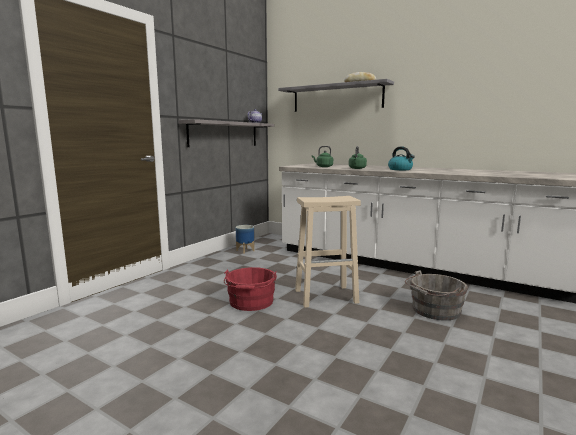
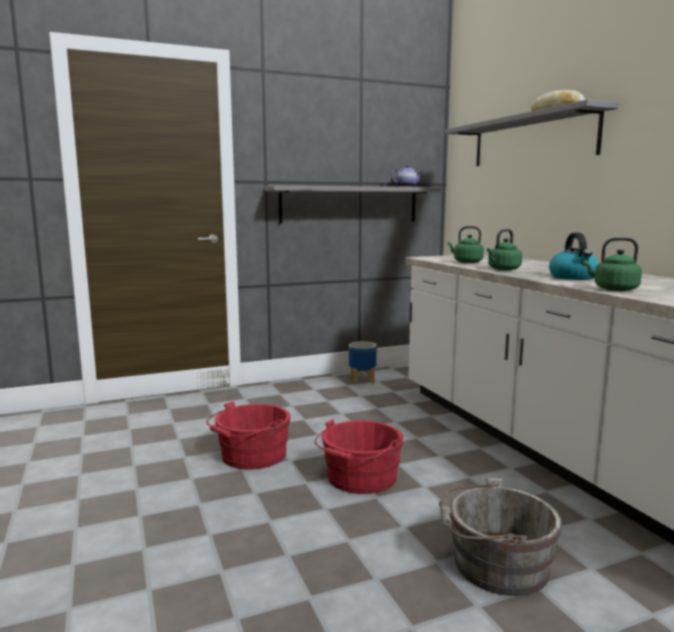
camera: 35 degrees right, 0 degrees up
(327, 296) = (359, 478): beige stool -> red bucket
(436, 172) = (613, 289): none -> green kettle

